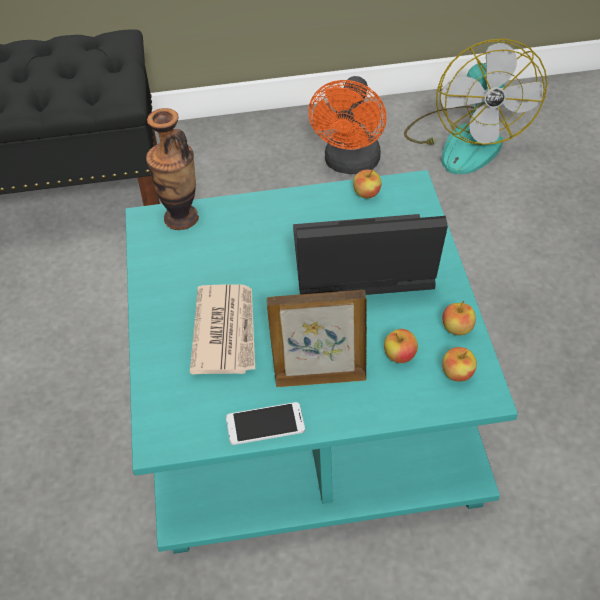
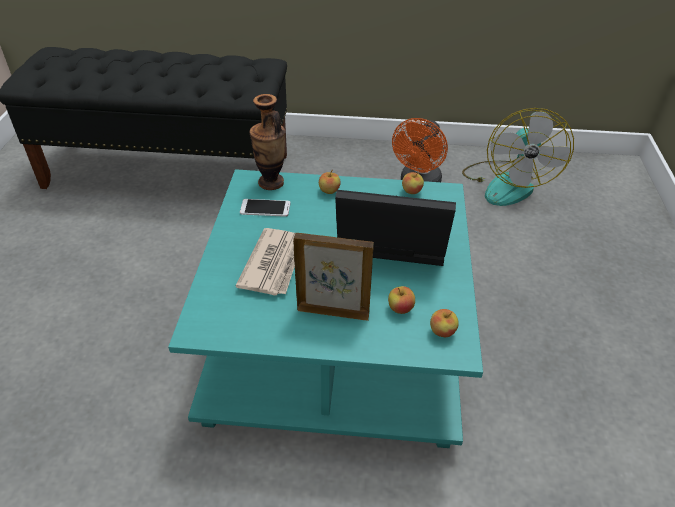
camera: 10 degrees right, 5 degrees down
(265, 424) = (279, 336): phone -> phone (265, 208)
(457, 329) = (452, 298): apple -> apple (329, 191)

